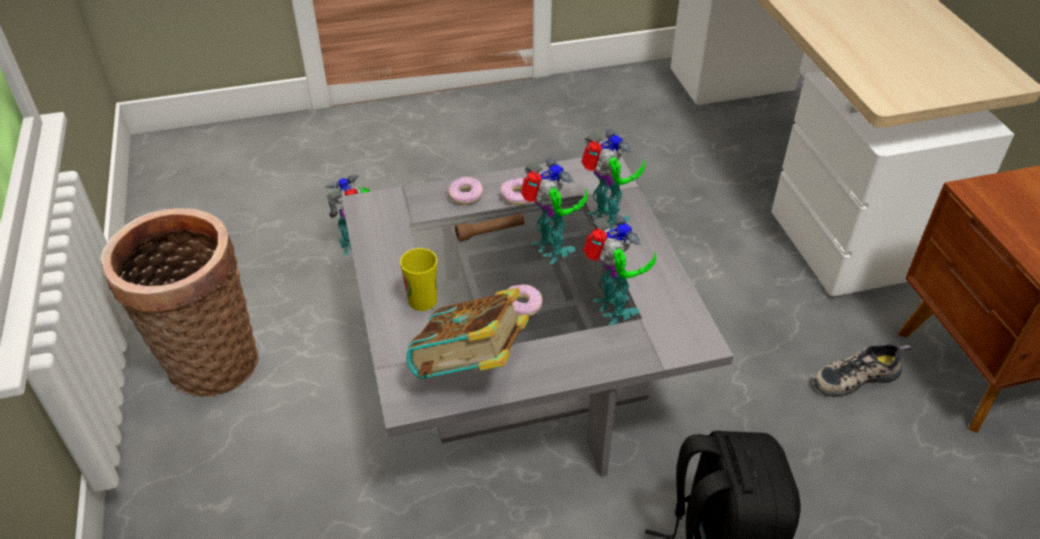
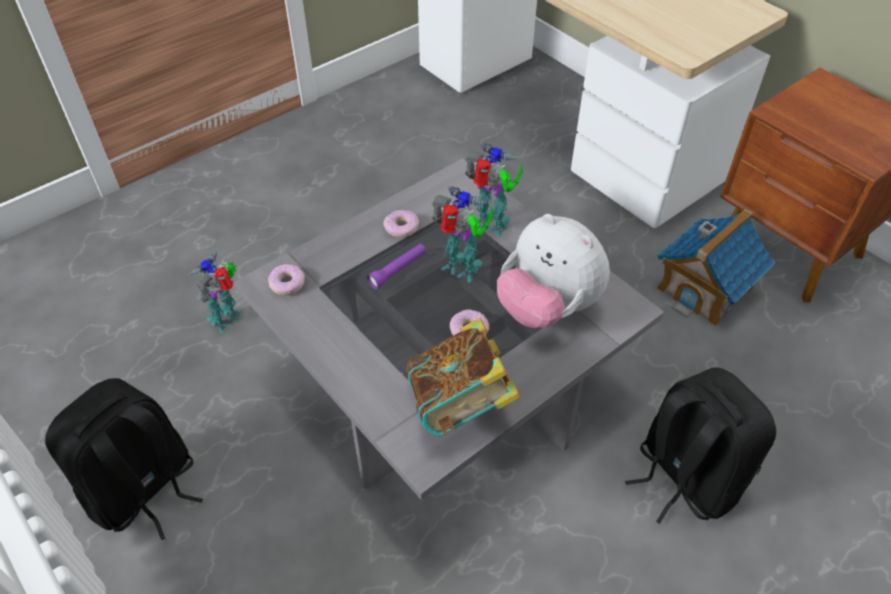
camera: 25 degrees left, 5 degrees up
(206, 362) = (143, 490): basket -> black backpack
(422, 300) = (377, 358): cup -> none
(466, 195) = (354, 242): donut -> donut (287, 284)
(490, 232) = (398, 270): brown flashlight -> purple flashlight
(612, 311) = (547, 307): toy robot -> plush toy
(855, 376) = (705, 289): shoe -> toy house

